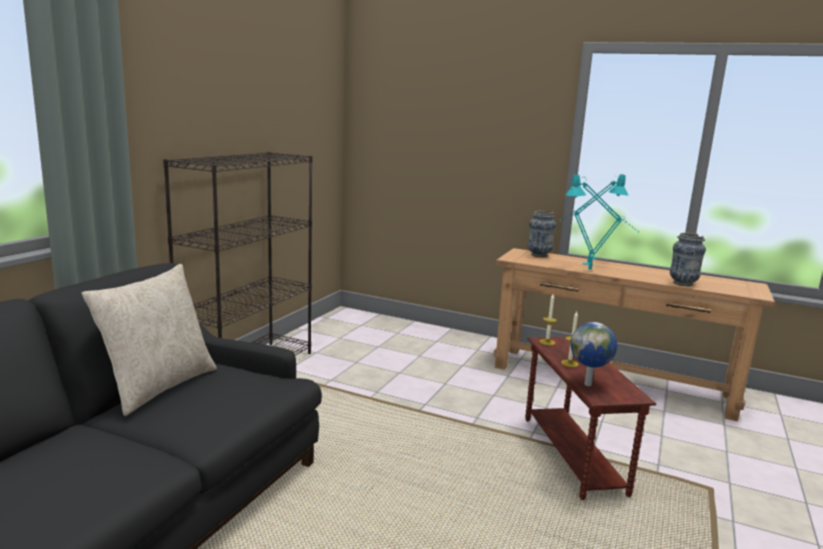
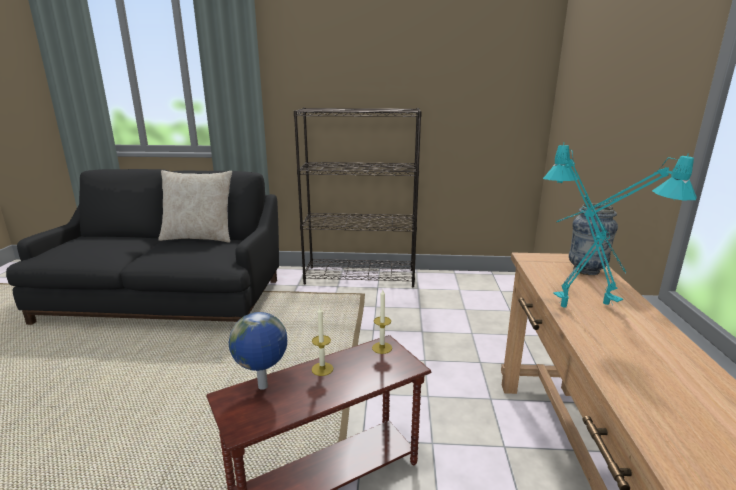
camera: 70 degrees right, 5 degrees up
(683, 283) = (642, 406): vase -> none

